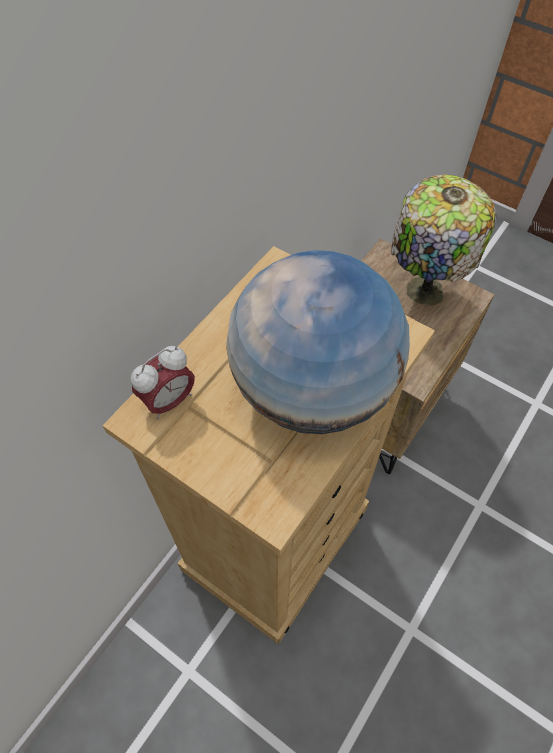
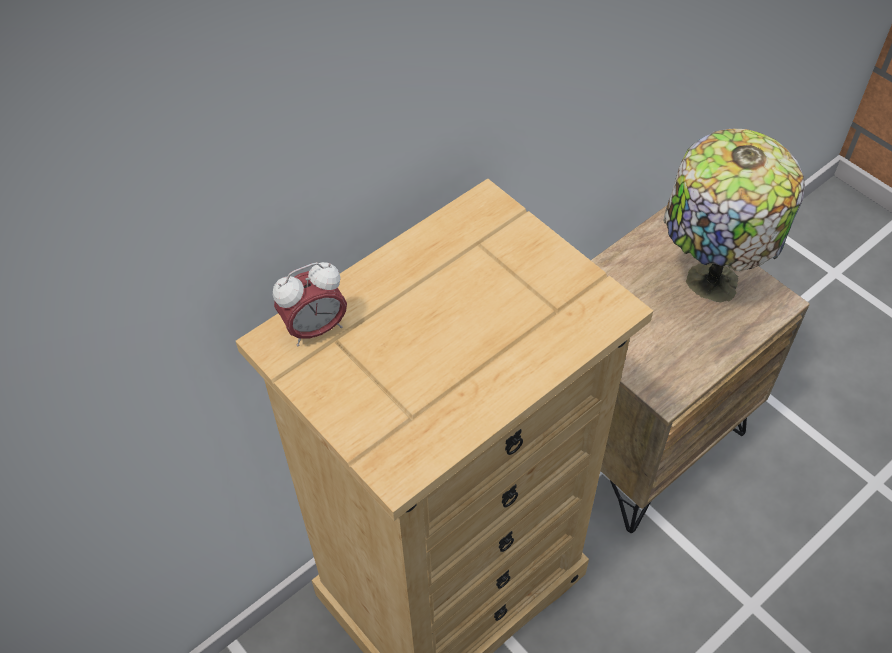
camera: 15 degrees right, 5 degrees down
(313, 389) = (484, 349): globe -> none

